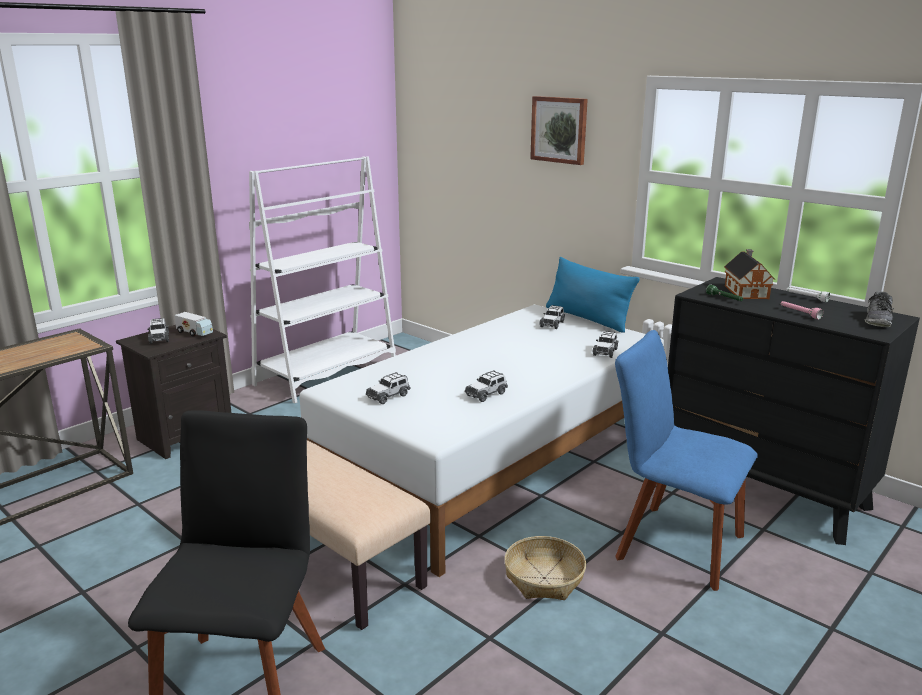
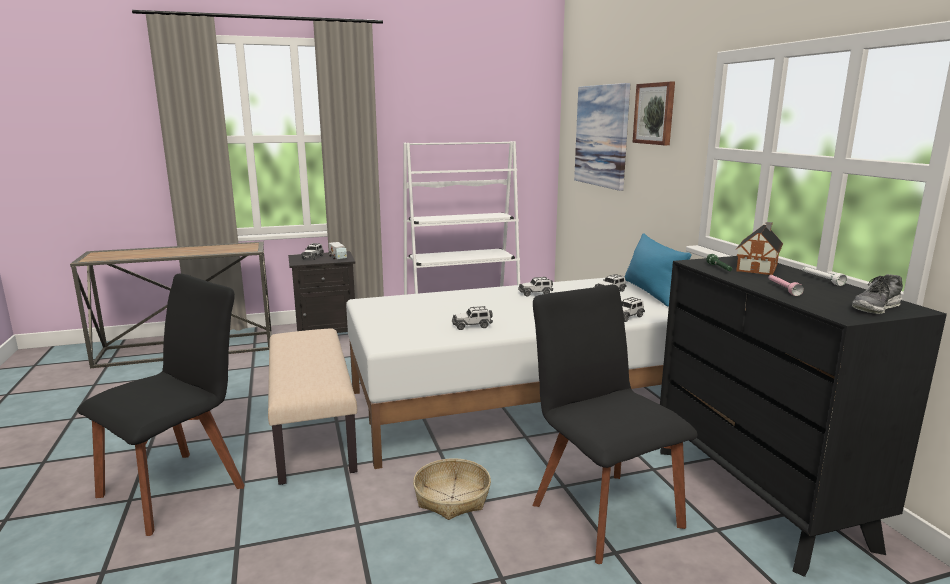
camera: 30 degrees right, 5 degrees down
(388, 396) = (398, 313): toy car -> toy car (535, 293)
(474, 148) = (601, 136): none -> picture
(673, 544) = (602, 510): blue chair -> black chair

